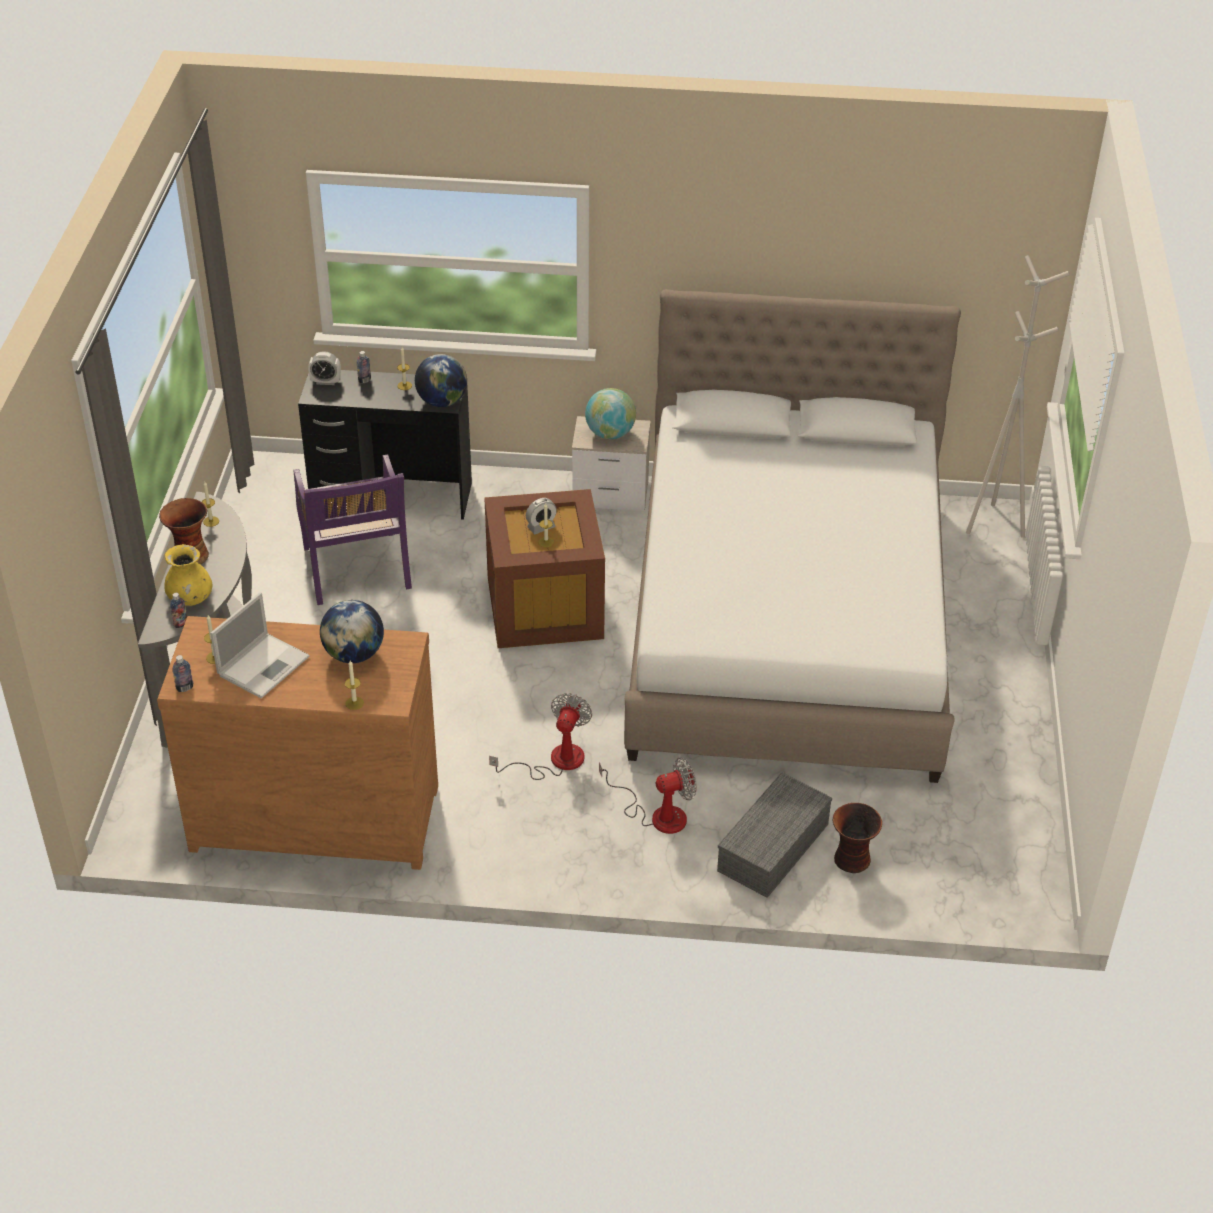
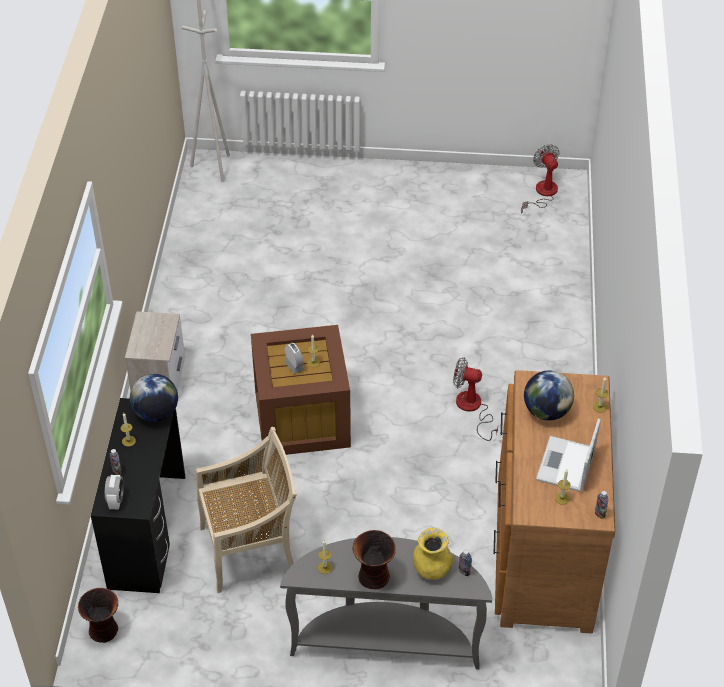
camera: 90 degrees left, 5 degrees up
(264, 665) = (566, 465): laptop -> laptop turned 105 degrees counterclockwise
(357, 570) = (250, 549): purple chair -> beige chair
(610, 434) = (153, 336): globe -> none
(657, 814) = (519, 352): fan -> fan (542, 193)
(773, 849) = (543, 295): grey storage box -> none
(788, 620) = (318, 279): white bed -> none
(851, 860) = (548, 259): vase -> vase (104, 630)

